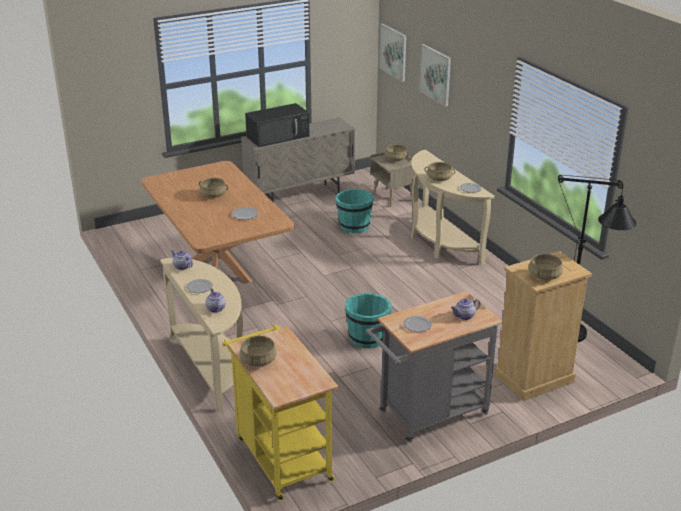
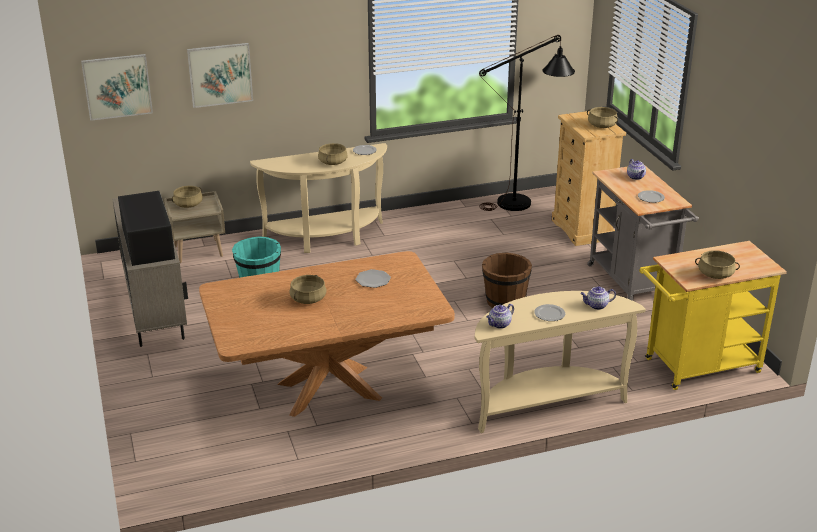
camera: 80 degrees left, 0 degrees up
(367, 338) = (505, 301): turquoise bucket -> brown bucket

